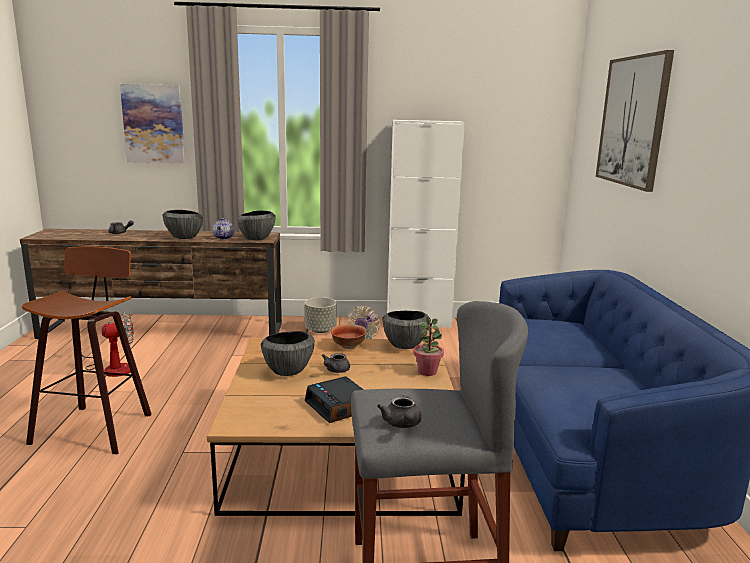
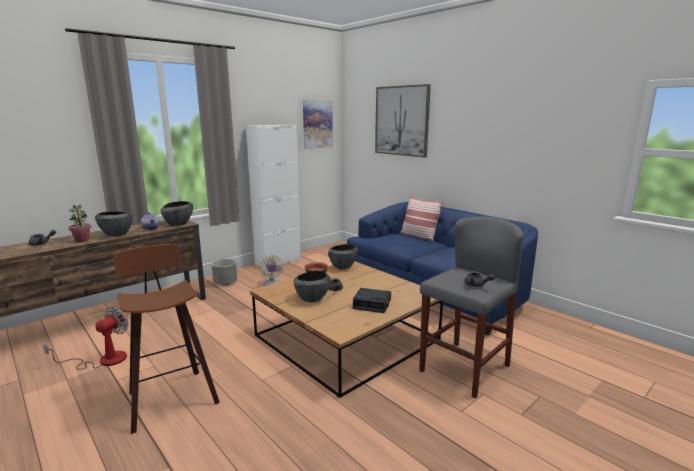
camera: 40 degrees left, 0 degrees up
(153, 124) = (47, 139): picture -> picture (317, 124)
(427, 372) = (377, 275): potted plant -> potted plant (82, 240)
(588, 335) = (418, 236): none -> pillow

